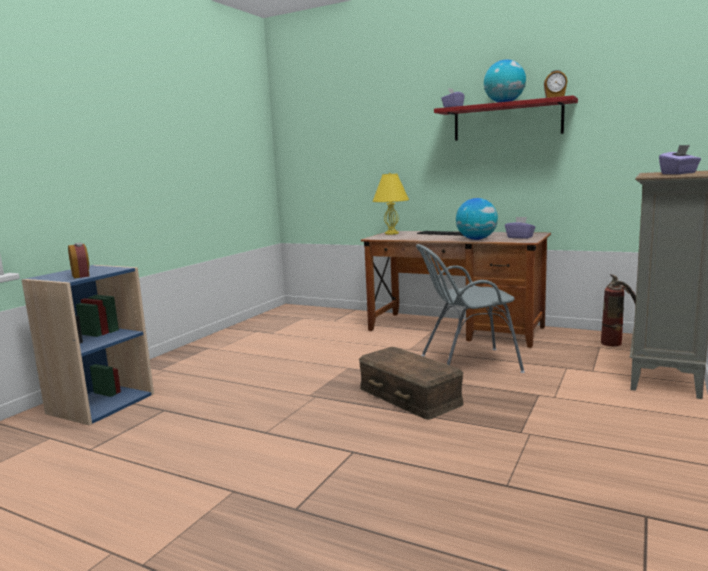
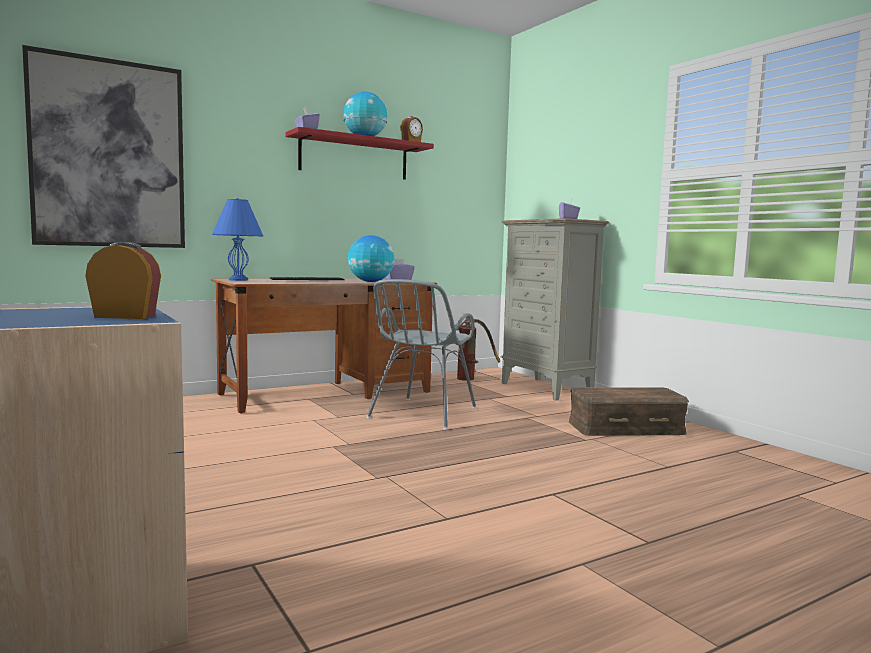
camera: 60 degrees left, 5 degrees down
(332, 149) = (109, 154): none -> picture
(392, 233) = (238, 280): yellow table lamp -> blue table lamp
(410, 395) = (458, 446): brown storage box -> brown storage box (625, 427)

